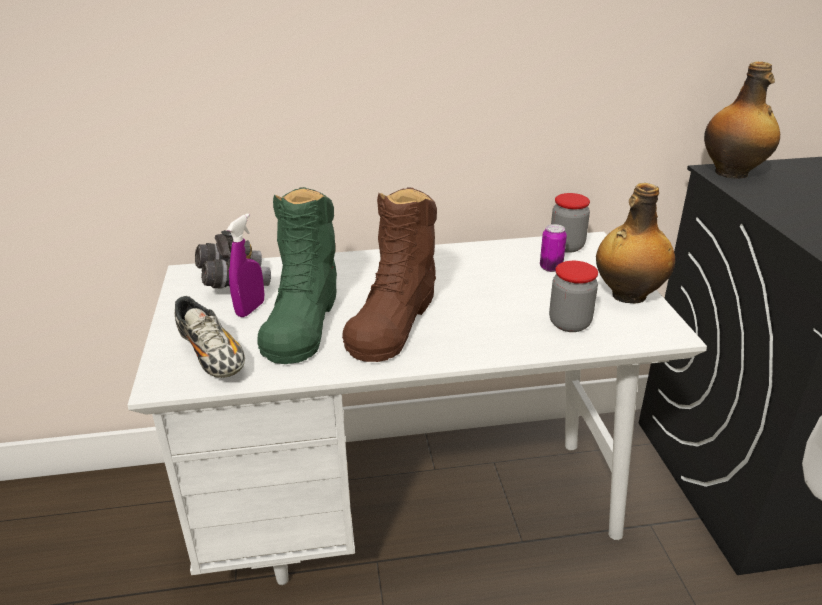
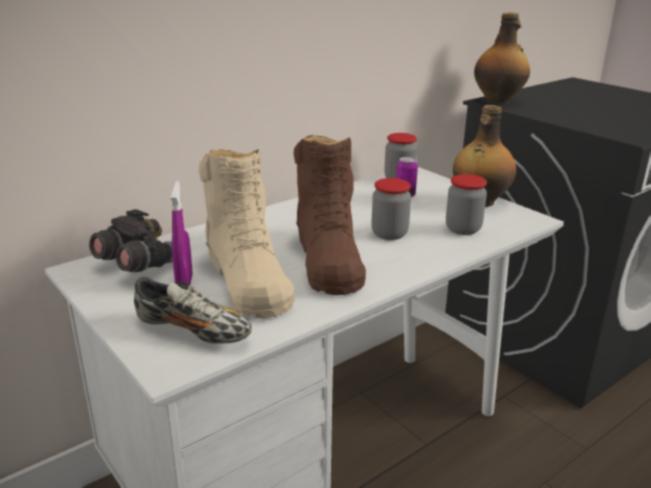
camera: 30 degrees left, 5 degrees down
(302, 320) = (247, 279): green boot -> beige boot
(483, 308) = (389, 234): none -> jar

